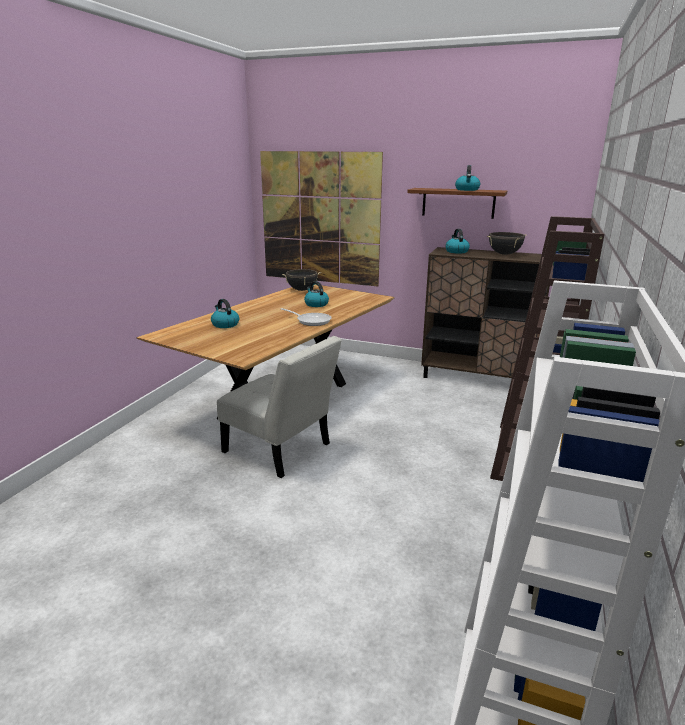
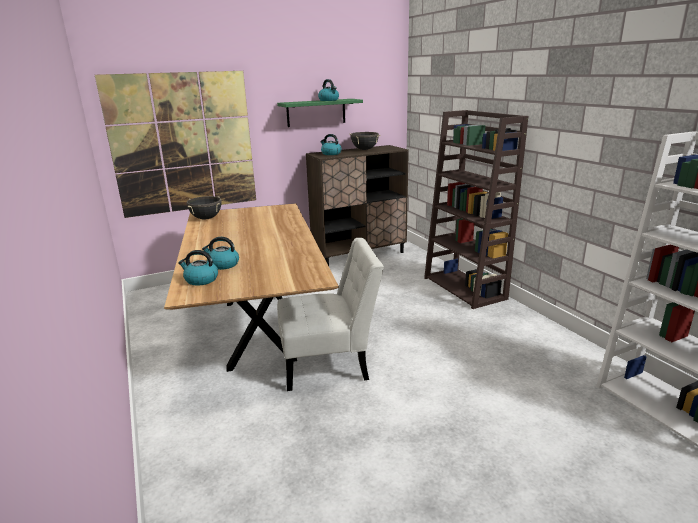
camera: 45 degrees left, 0 degrees up
(311, 321) = (288, 237): frying pan -> none
(316, 304) = (253, 225): kettle -> kettle (201, 280)
(458, 203) = (316, 112): brown shelf -> green shelf

